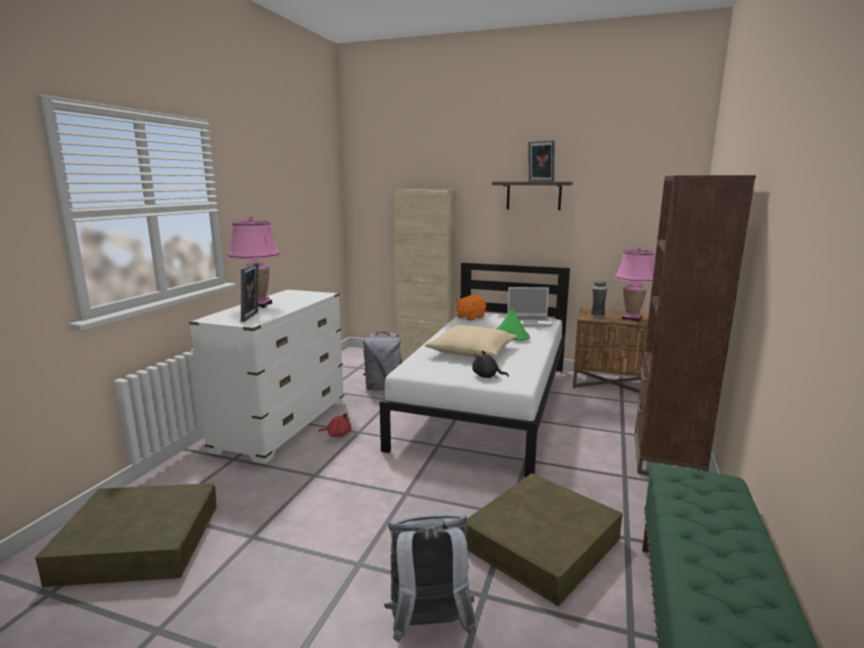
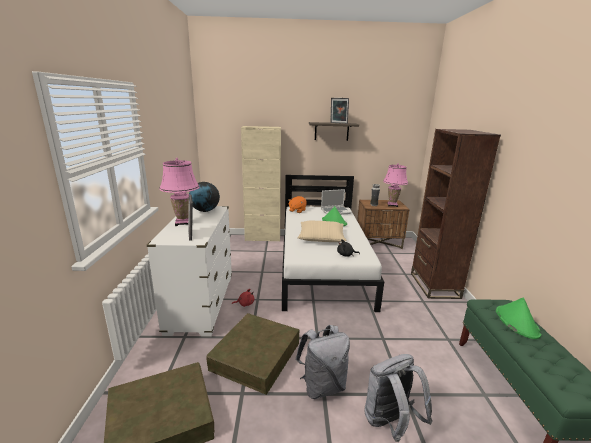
camera: 20 degrees left, 5 degrees up
(302, 295) = (205, 211): none -> globe
(384, 388) = (251, 263): grey backpack -> grey backpack (322, 386)
(542, 543) = (411, 353): brown storage box -> brown storage box (256, 356)
(711, 508) = (516, 322): none -> green hat

